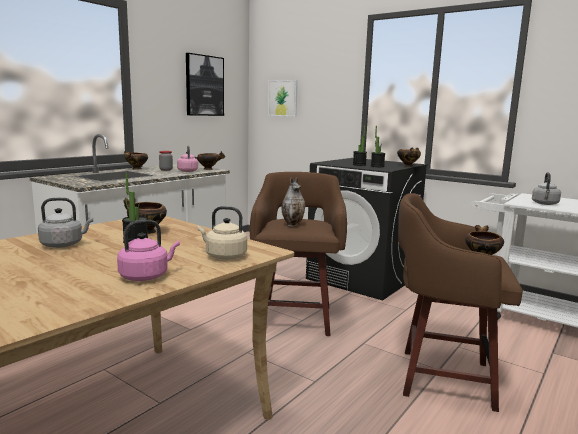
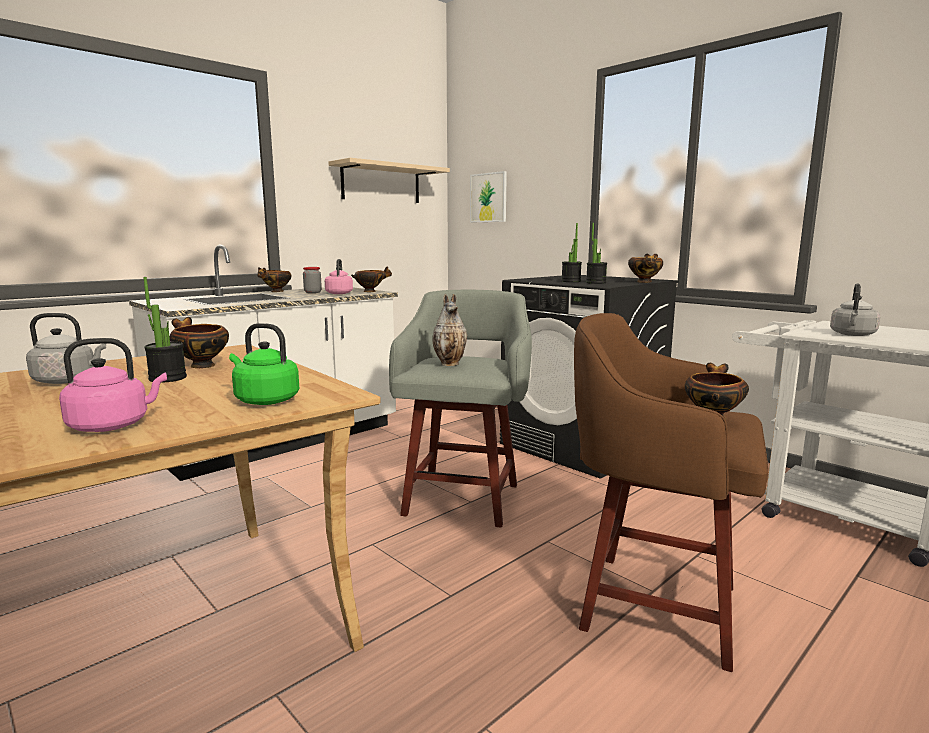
camera: 10 degrees right, 0 degrees up
(204, 85) = (381, 183): picture -> beige shelf
(224, 256) = (264, 400): beige kettle -> green kettle
(295, 317) = (463, 497): brown stool -> grey stool

